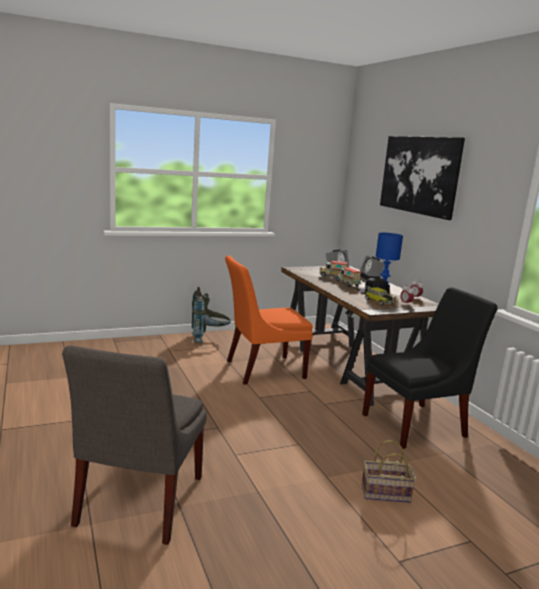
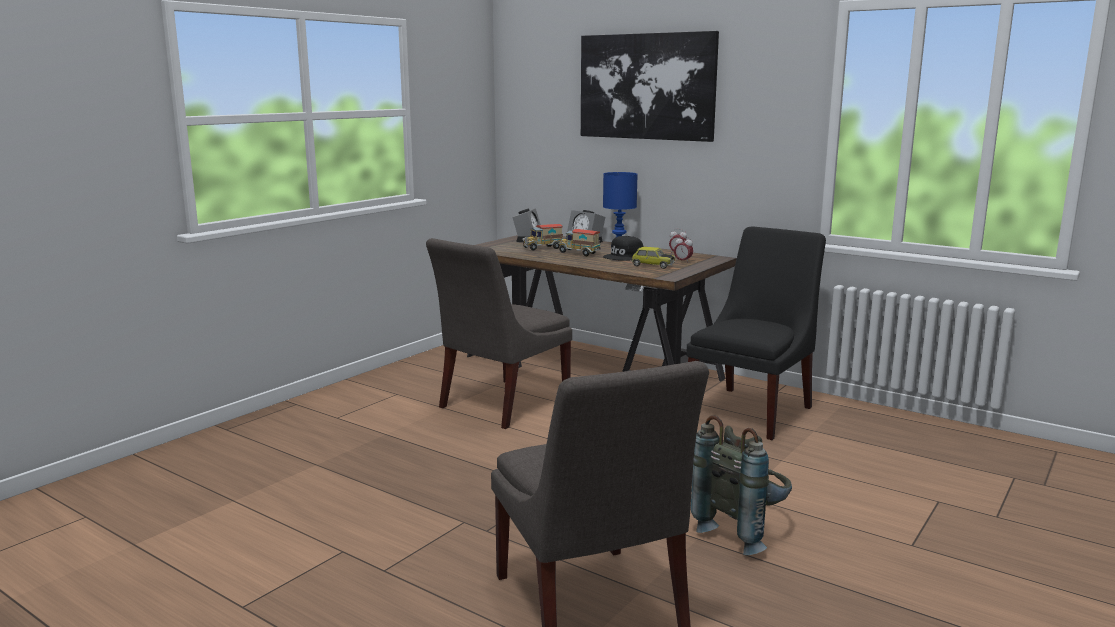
camera: 30 degrees left, 0 degrees up
(209, 338) = (369, 386): grey backpack -> grey backpack (743, 531)
(261, 369) = (500, 404): orange chair -> grey chair
(384, 494) = (817, 490): basket -> none

